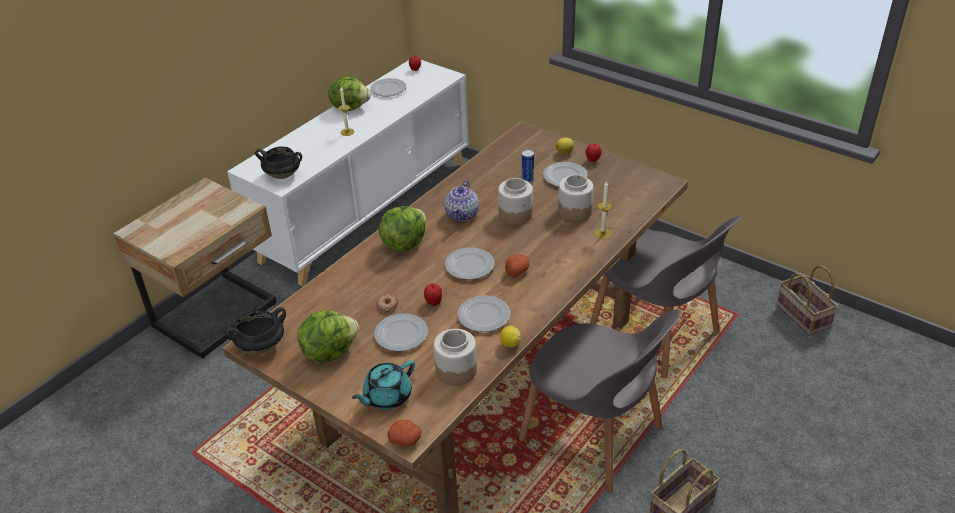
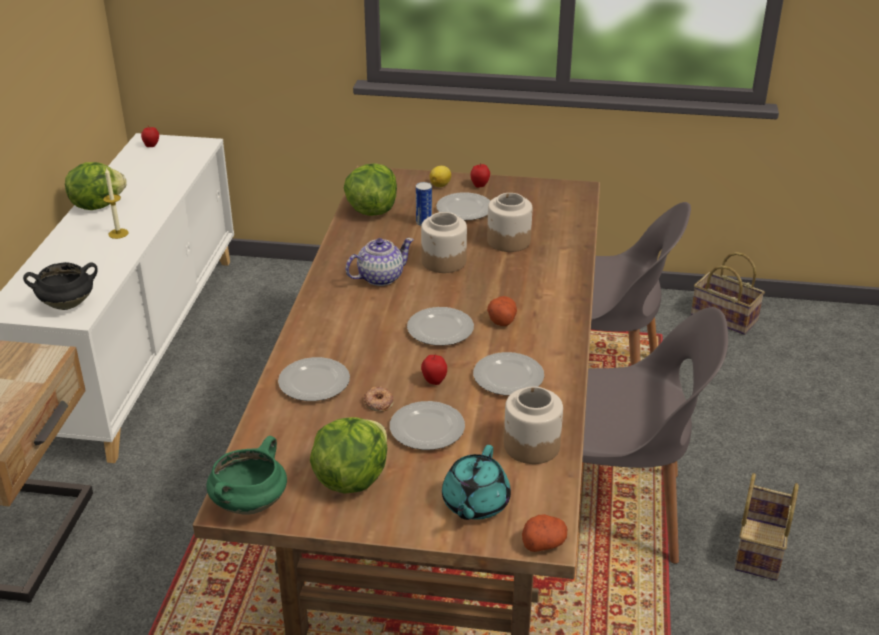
camera: 30 degrees left, 5 degrees down
(261, 345) = (249, 503): black cooking pot -> green cooking pot
(388, 89) = (133, 174): plate -> plate (314, 383)
(404, 243) = (335, 328): lettuce -> lettuce (372, 210)
(462, 214) = (379, 277): teapot -> teapot turned 105 degrees counterclockwise
(510, 344) = (567, 397): lemon -> none
(602, 233) = (561, 255): candle -> none

